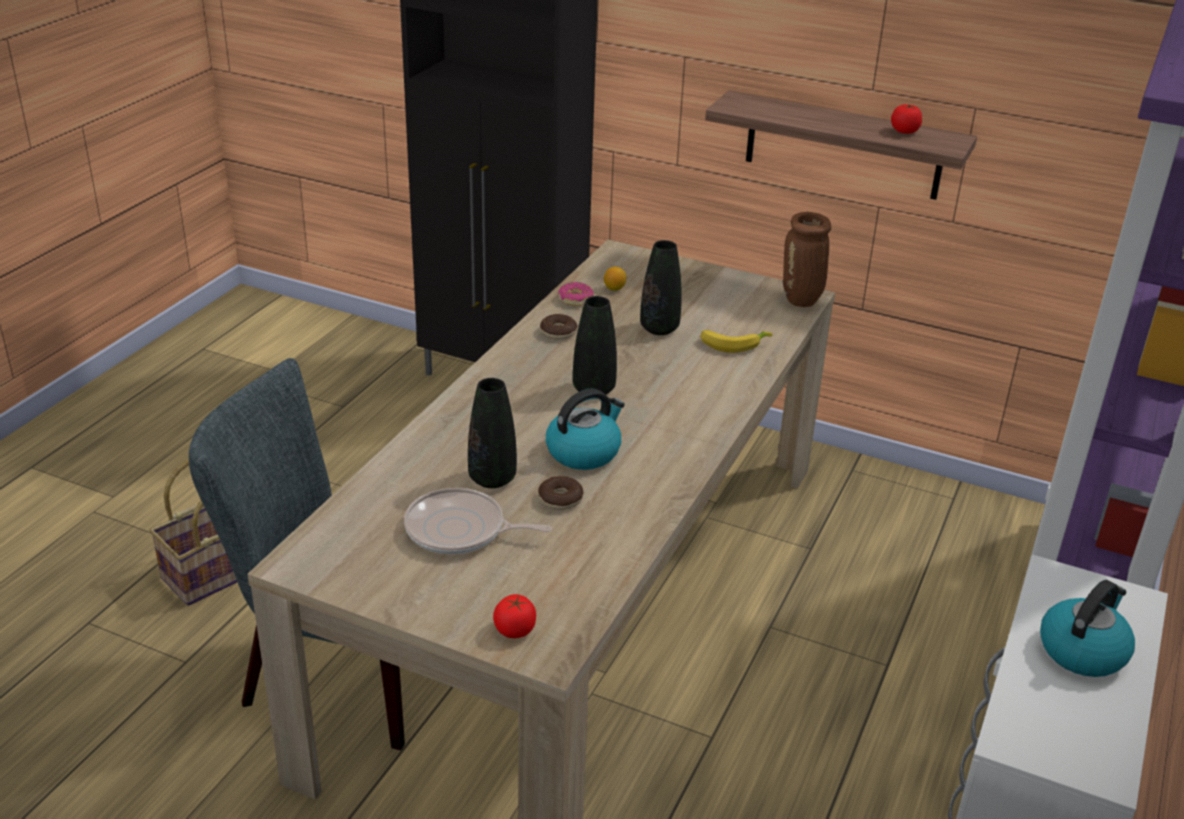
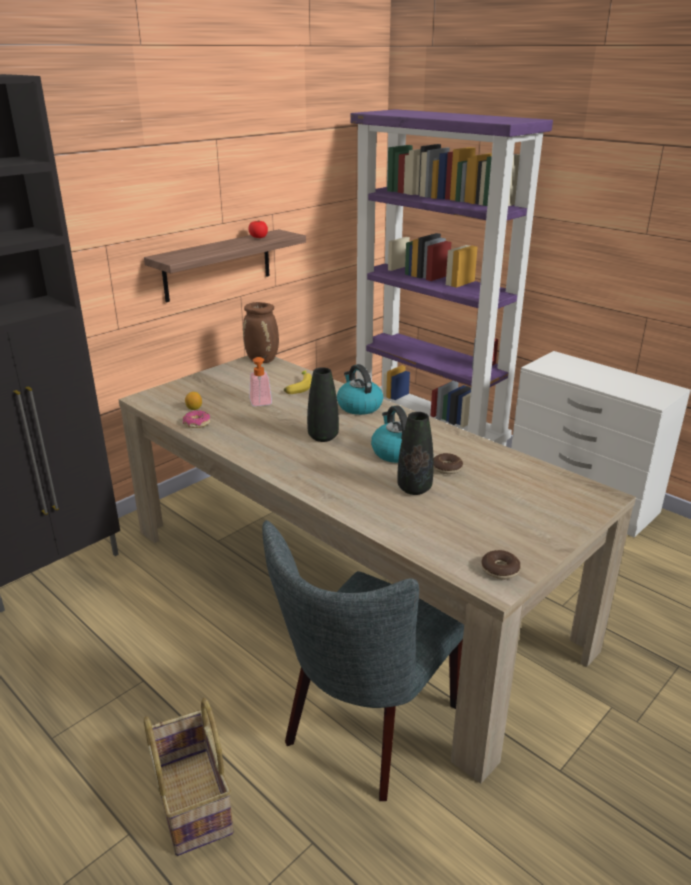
camera: 70 degrees left, 5 degrees down
(460, 530) = (471, 509): frying pan -> none
(515, 630) = (580, 504): tomato -> none
(558, 332) = (238, 437): donut -> donut (500, 570)
(659, 328) = (261, 404): black vase -> soap dispenser
(1082, 650) = (592, 374): kettle -> kettle (359, 406)

